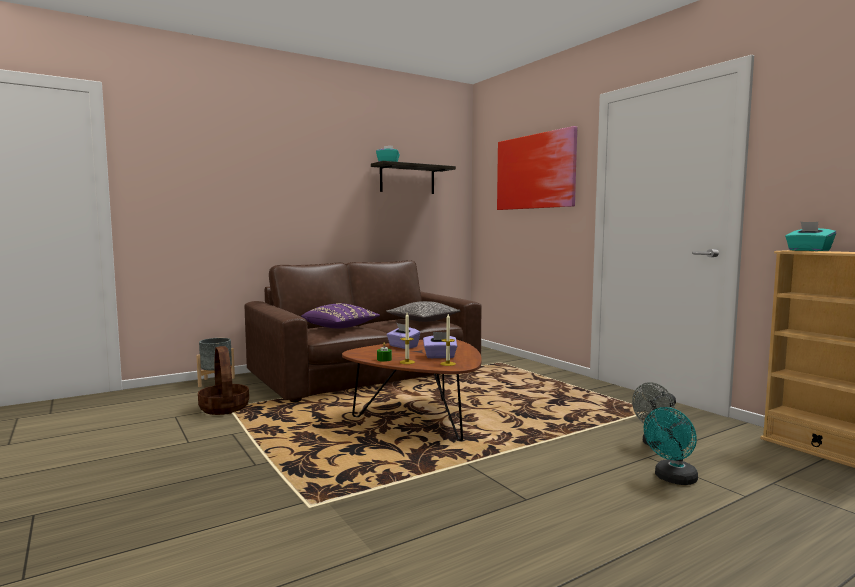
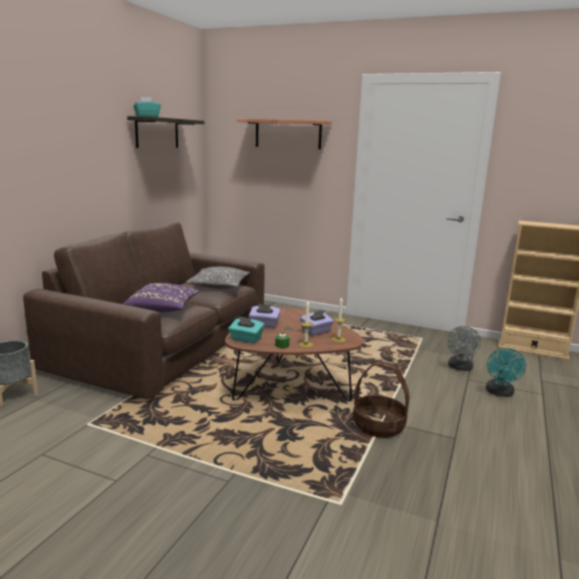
camera: 35 degrees left, 10 degrees up
(224, 408) = (84, 426): basket -> basket (379, 425)
(535, 172) = (288, 134): picture -> shelf
(808, 250) = (535, 222): turquoise tissue box -> turquoise tissue box (246, 339)

